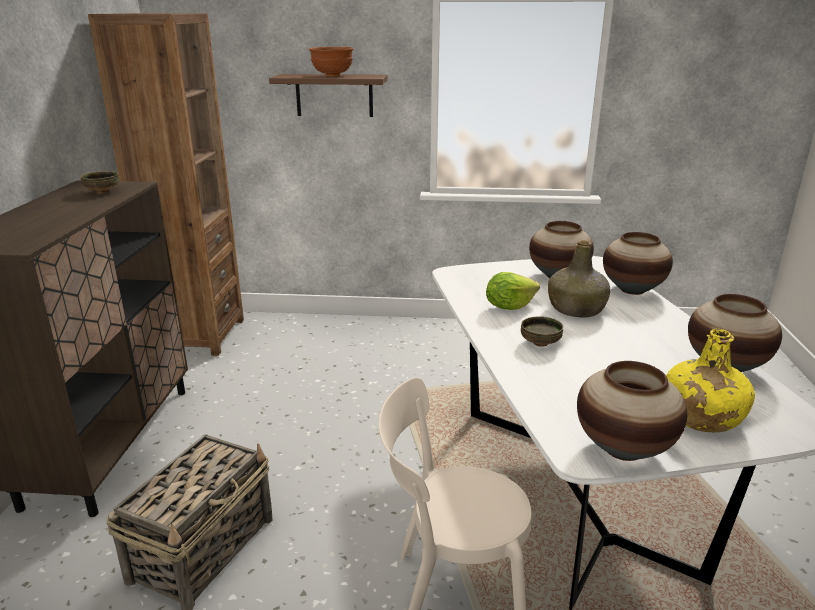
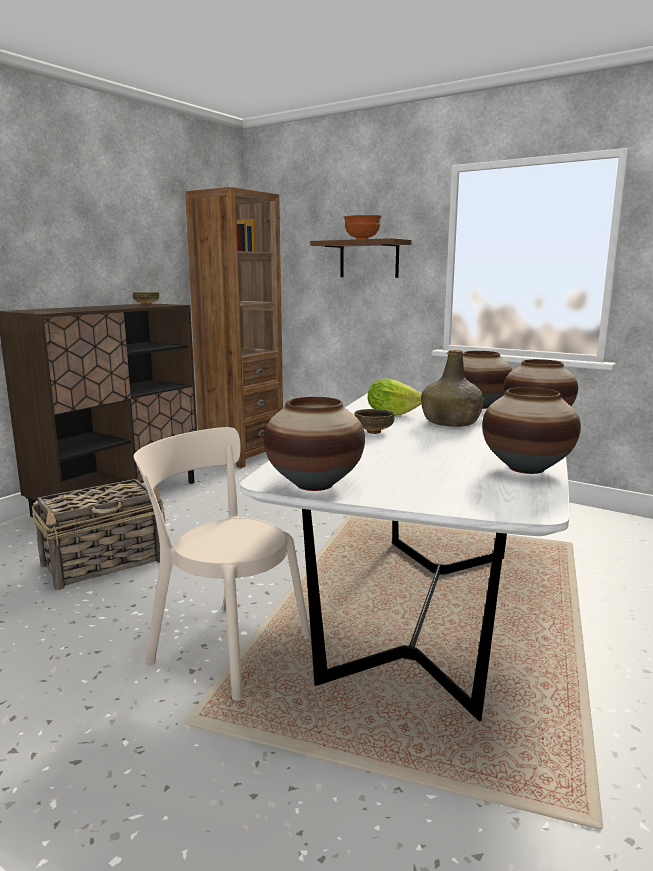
camera: 30 degrees right, 10 degrees down
(700, 416) = (427, 485): yellow bottle -> none

